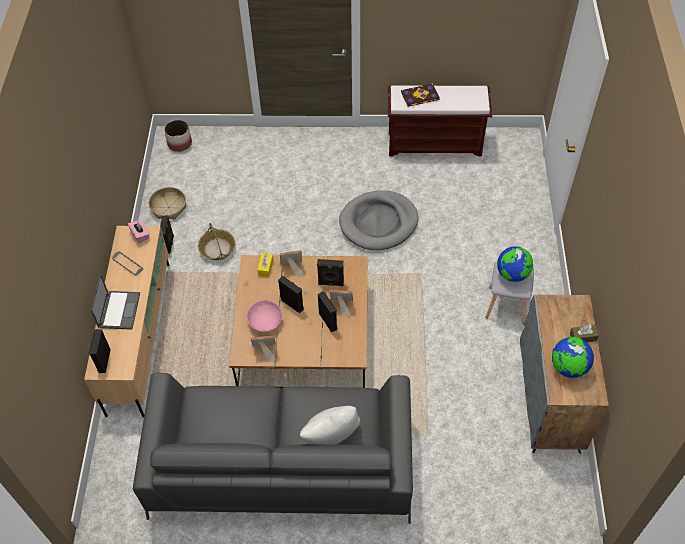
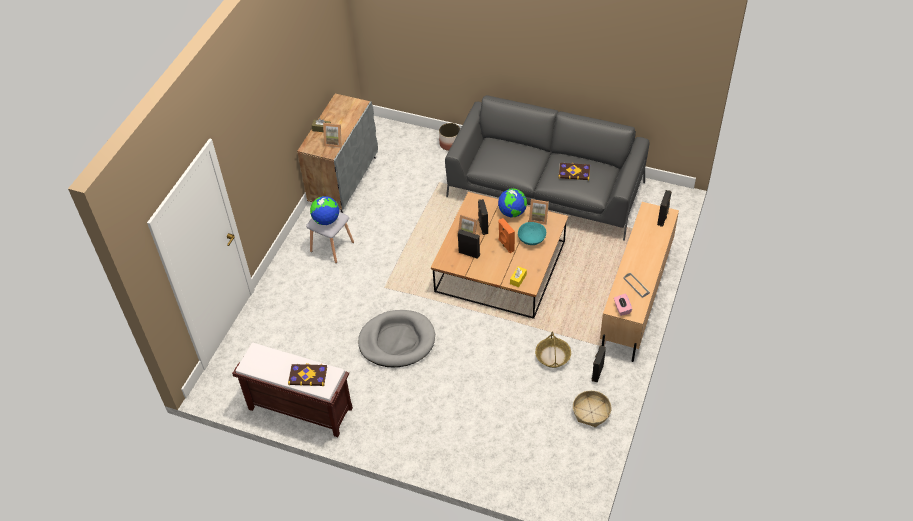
camera: 160 degrees left, 5 degrees down
(119, 310) = (647, 251): laptop -> none
(179, 143) = (565, 489): planter -> planter (450, 144)
(232, 417) = (574, 172): none -> book
(265, 321) = (531, 238): pink bowl -> turquoise bowl
(292, 268) = (496, 273): picture frame -> picture frame (334, 142)
(292, 304) = (505, 245): black speaker -> orange speaker
(332, 440) = (511, 146): white pillow -> none
(568, 367) = (344, 115): globe -> globe (512, 212)

